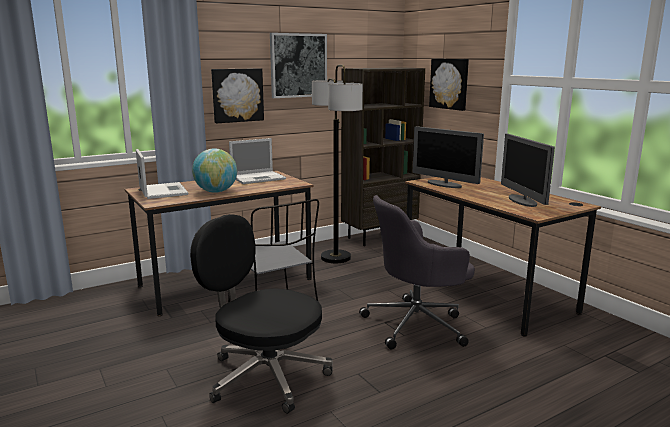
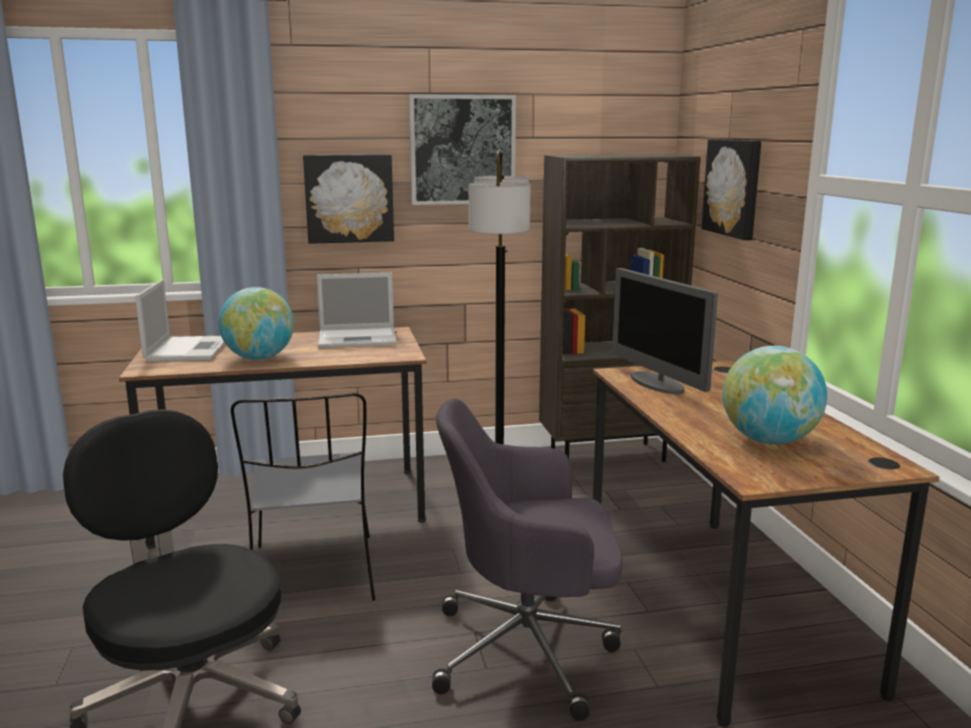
camera: 20 degrees right, 0 degrees up
(522, 201) = (769, 440): monitor -> globe

